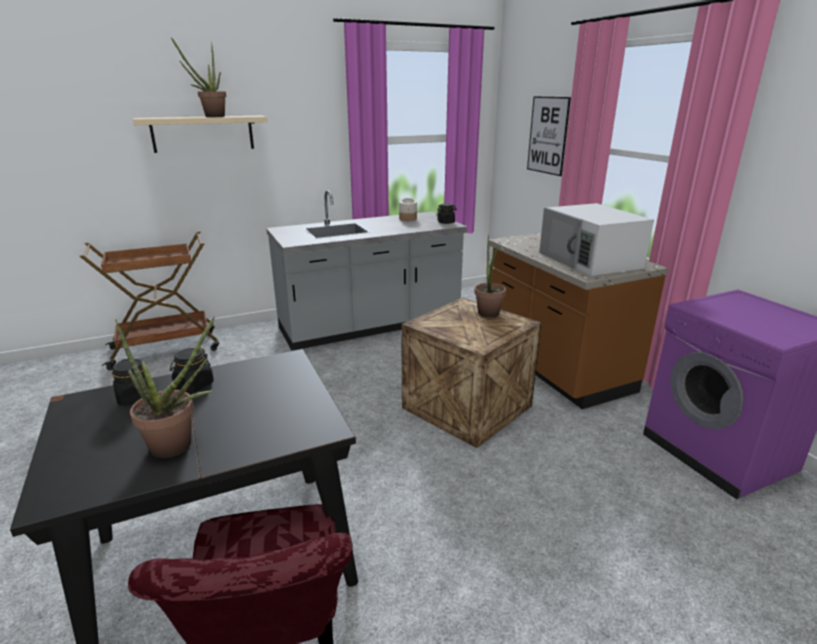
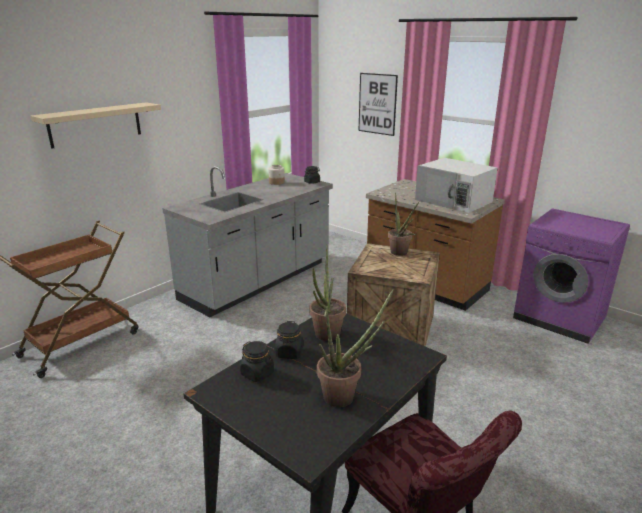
camera: 25 degrees left, 0 degrees up
(211, 116) = (108, 108): potted plant -> potted plant (325, 337)

